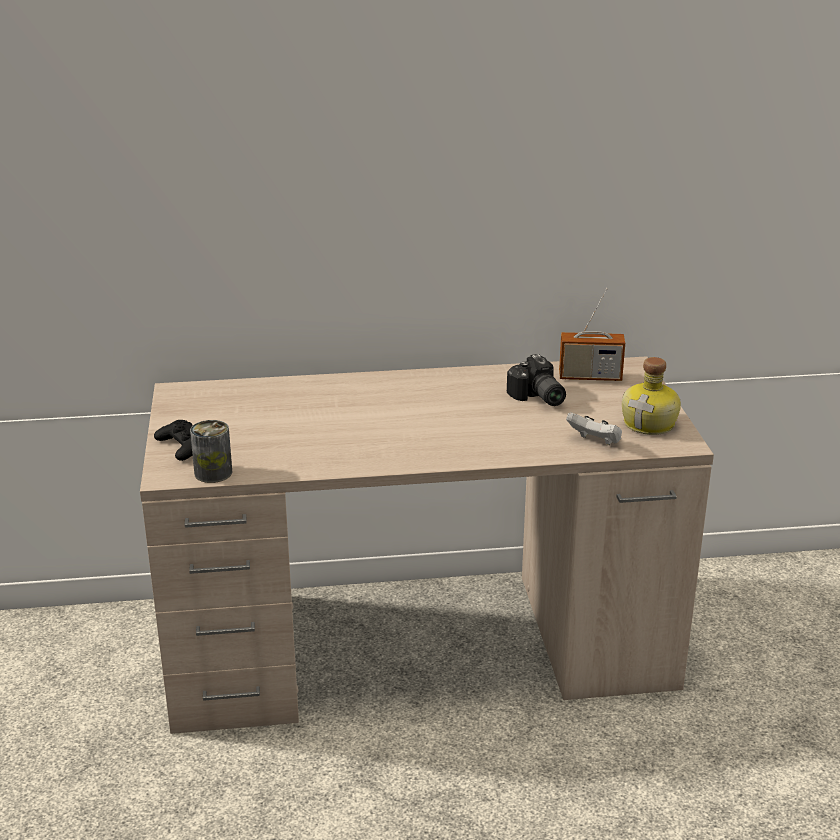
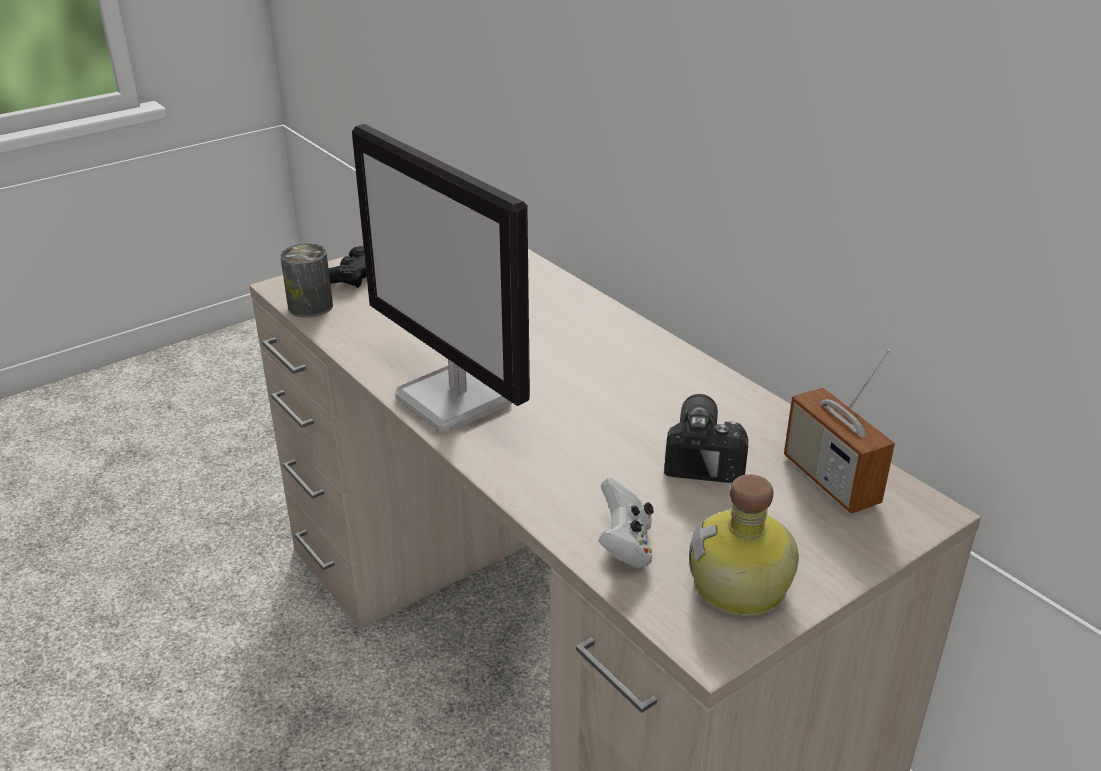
camera: 60 degrees right, 5 degrees up
(404, 450) = (456, 399): none -> monitor
(537, 398) = (706, 453): camera -> camera turned 150 degrees clockwise

